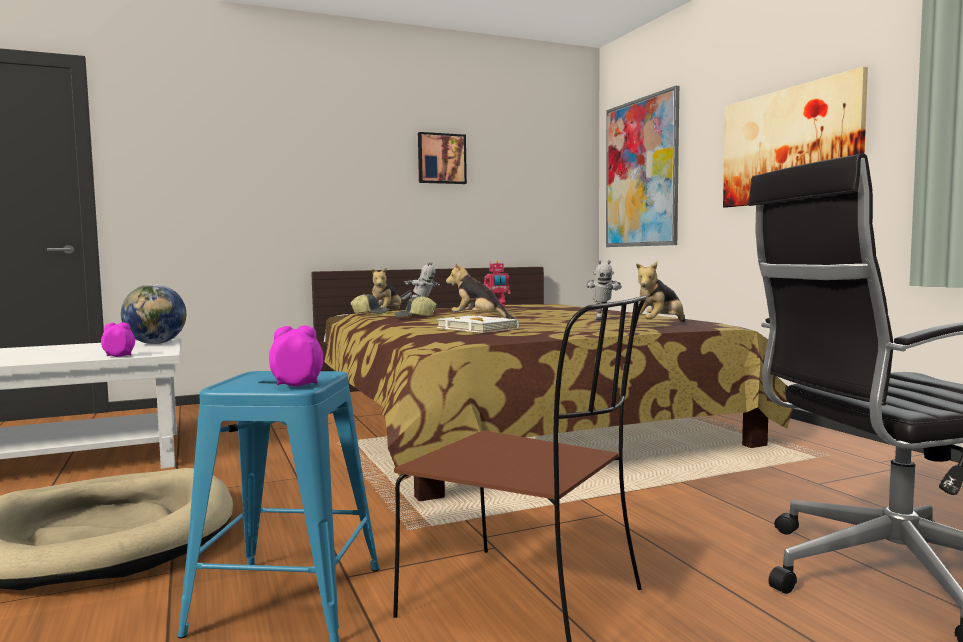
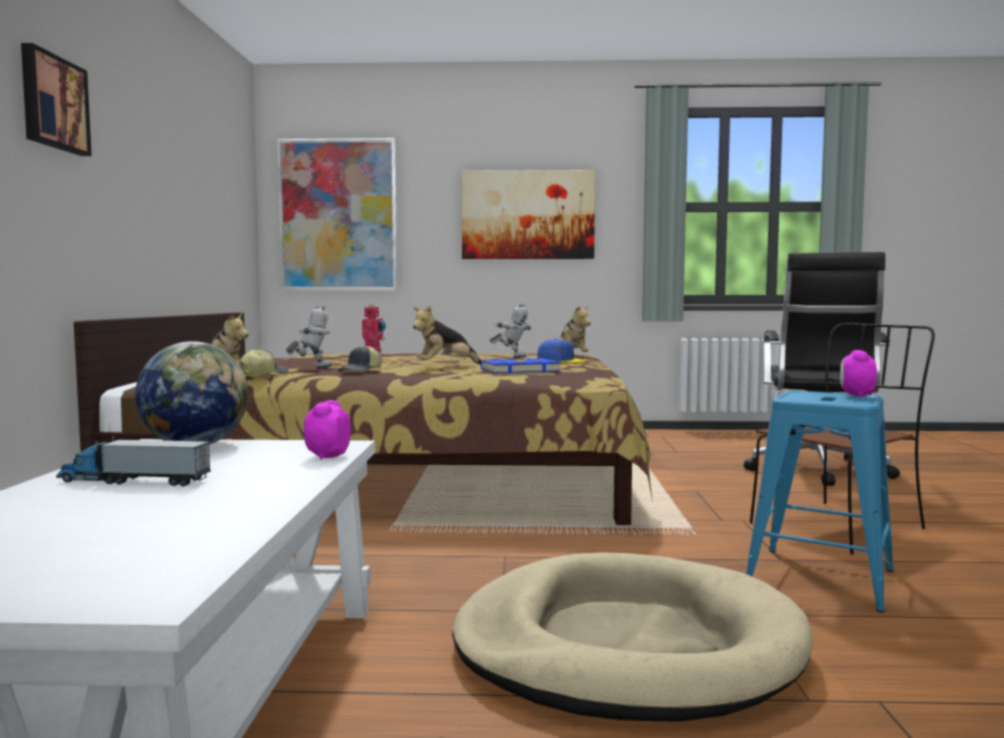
camera: 65 degrees left, 0 degrees up
(59, 350) = (134, 481): none -> toy truck
(441, 159) = (168, 165): picture -> picture (53, 103)
(478, 328) = (518, 370): white book -> blue book
(596, 326) = (561, 361): none -> blue cap

